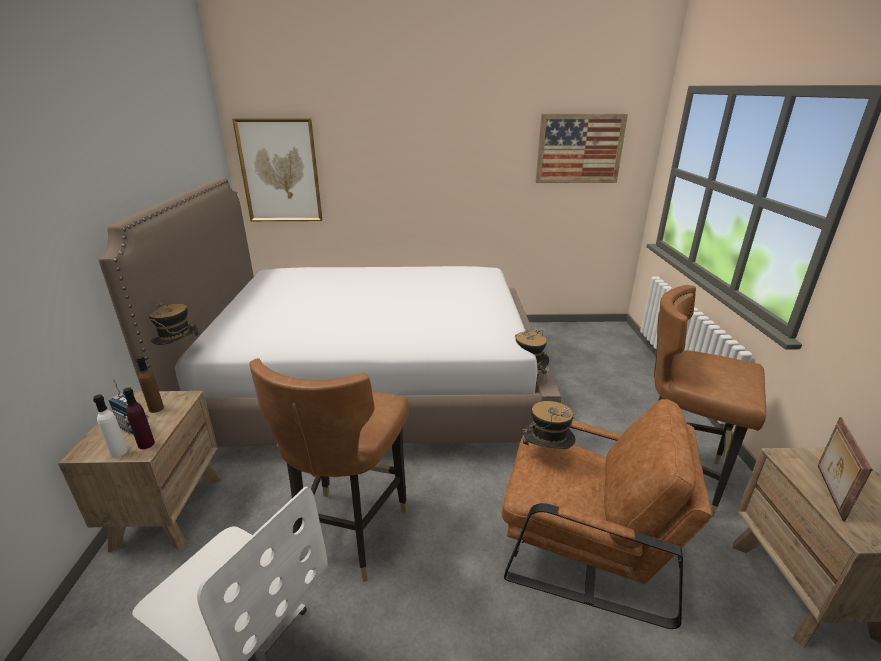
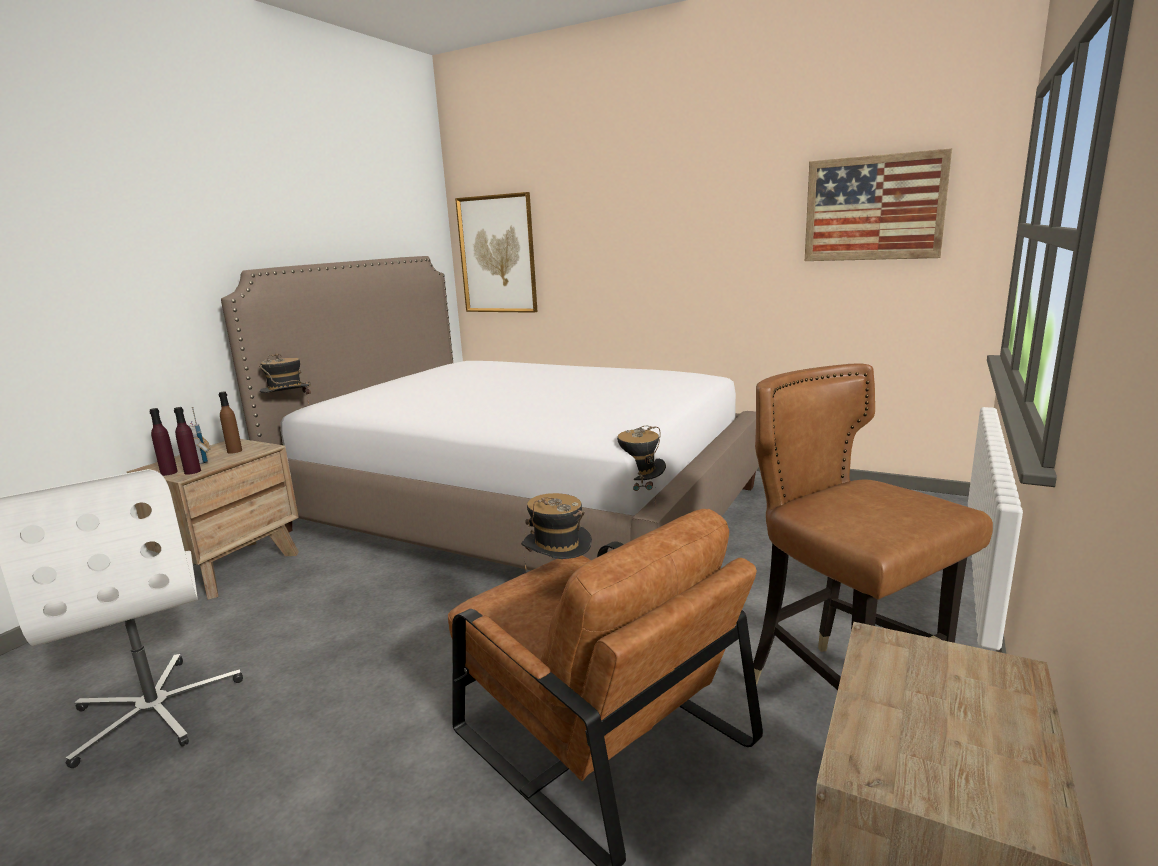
camera: 30 degrees right, 10 degrees down
(119, 452) = (169, 473): white bottle -> purple bottle
(349, 531) = (352, 630): brown chair -> none
(828, 491) = (895, 698): picture frame -> none

